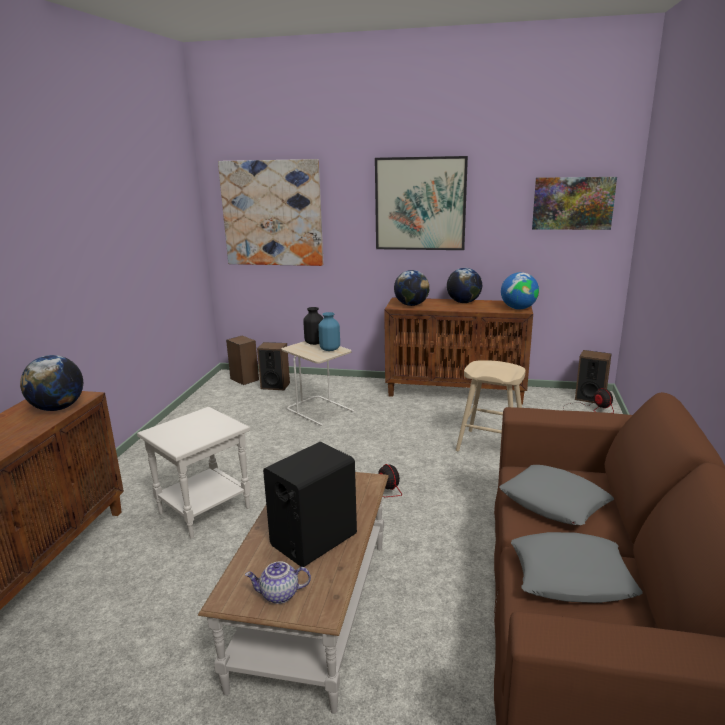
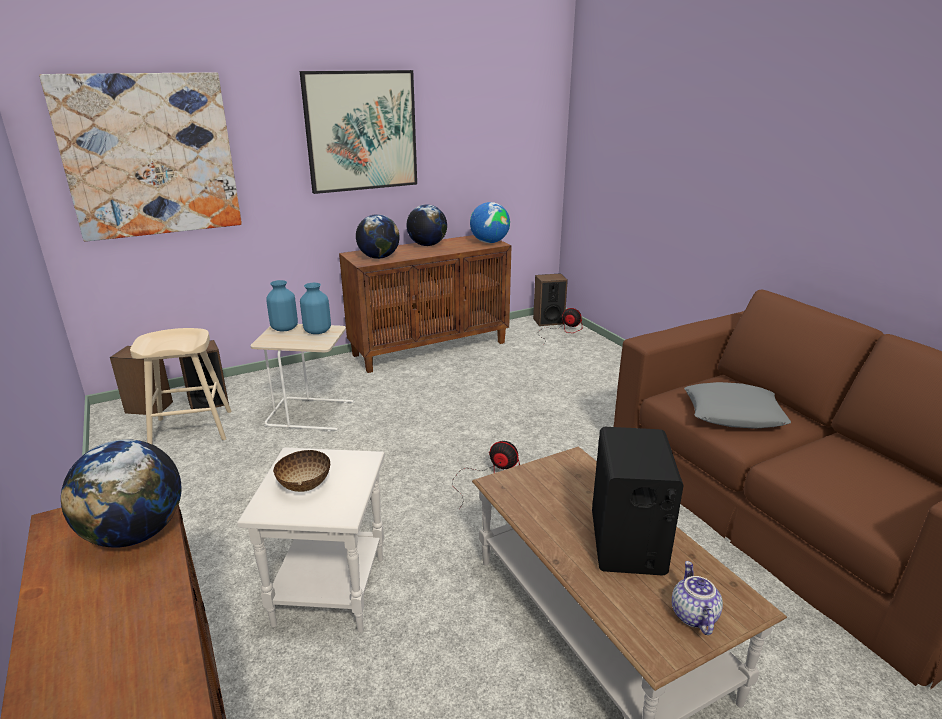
camera: 40 degrees left, 5 degrees up
(186, 428) = (304, 485): none -> bowl
(279, 595) = (692, 615): teapot -> teapot turned 135 degrees clockwise
(314, 343) = (284, 328): black vase -> blue vase
(491, 446) = (529, 391): beige stool -> beige stool (191, 429)
(570, 576) = (833, 467): grey pillow -> none
(573, 203) = (515, 123): picture -> none

